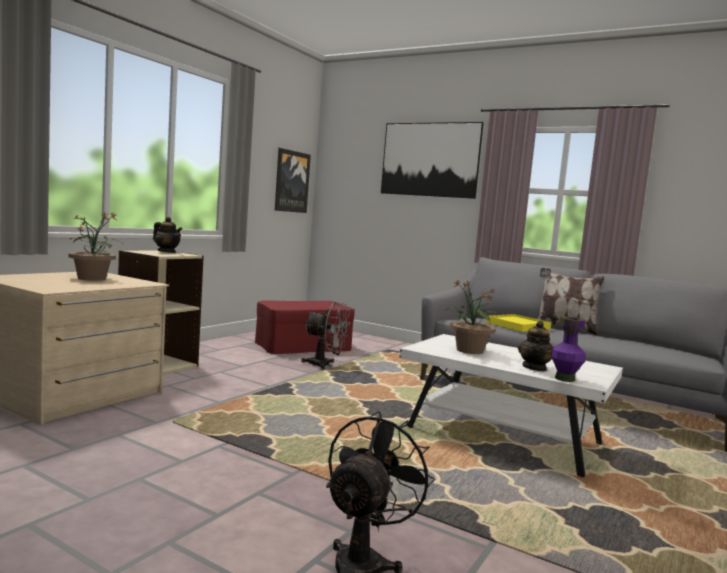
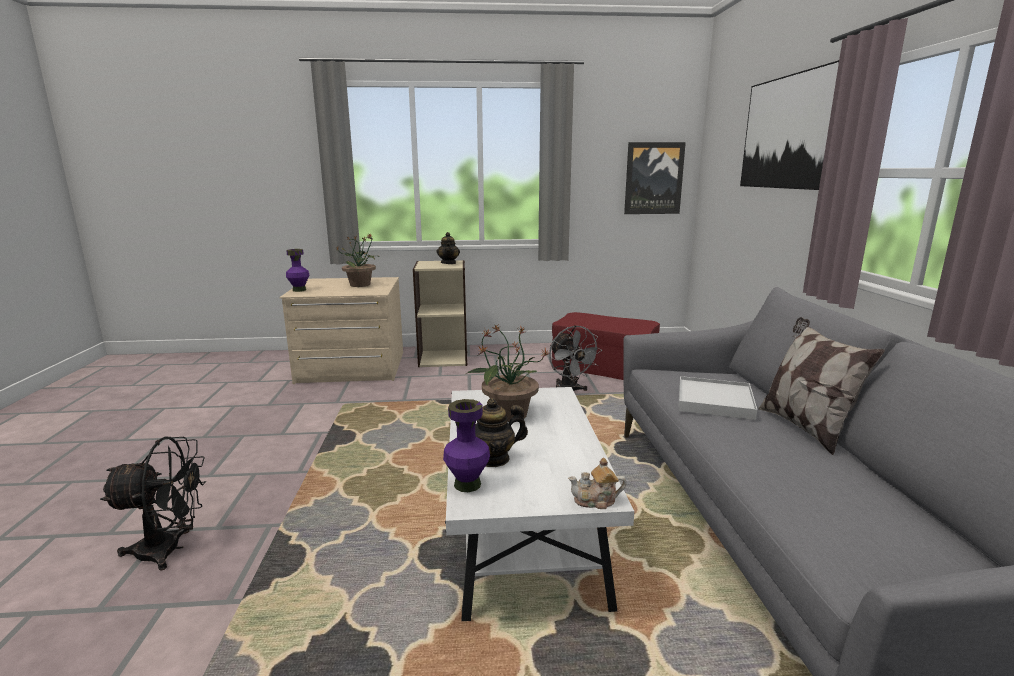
camera: 55 degrees right, 10 degrees up
(35, 286) = (299, 290): none -> purple vase
(517, 325) = (714, 401): yellow tray -> white tray
(607, 368) = (596, 501): none -> teapot

